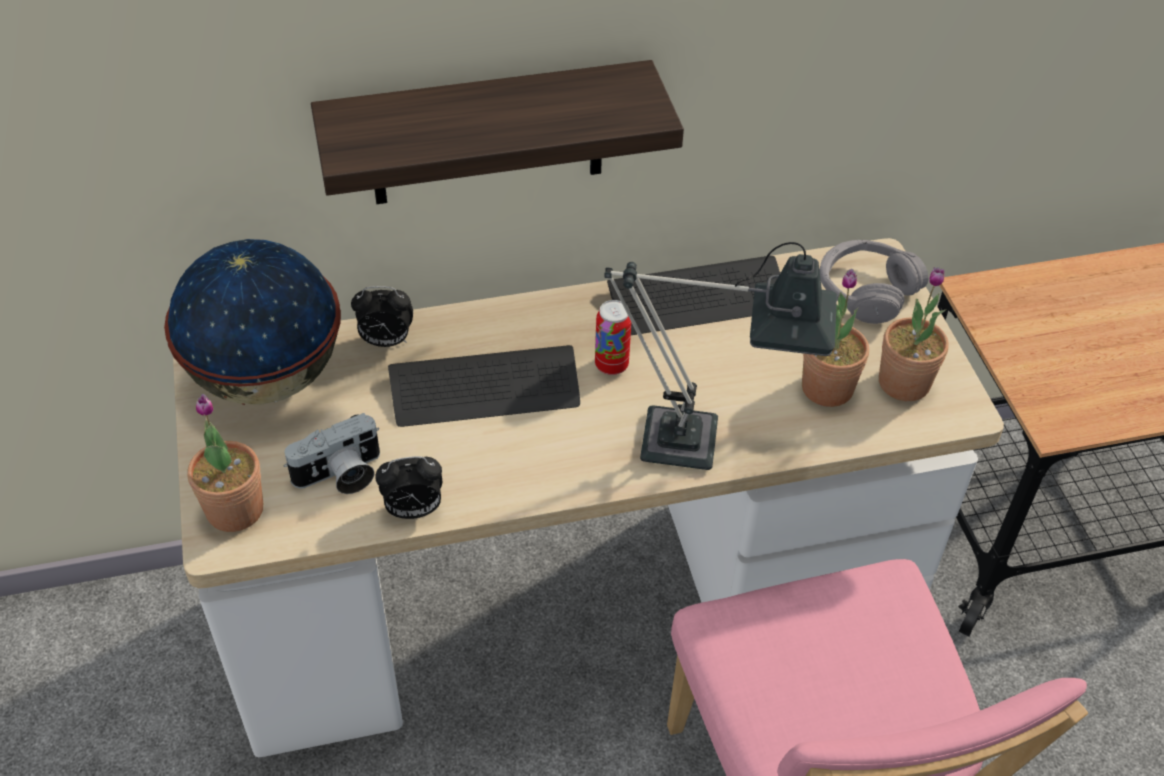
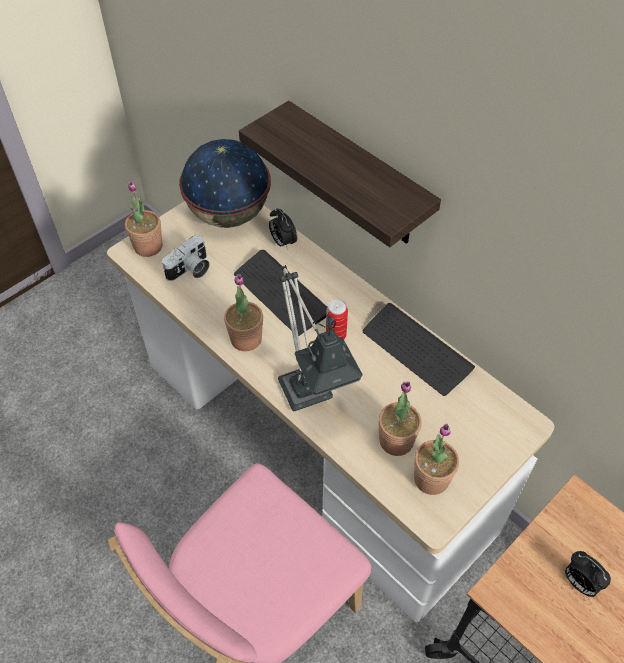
camera: 60 degrees right, 5 degrees up
(340, 476) = (190, 270): camera -> camera turned 75 degrees counterclockwise
(413, 510) = (187, 306): alarm clock -> alarm clock (579, 582)
(538, 467) = (246, 339): none -> potted plant
(866, 291) = (493, 428): grey headphones -> none

